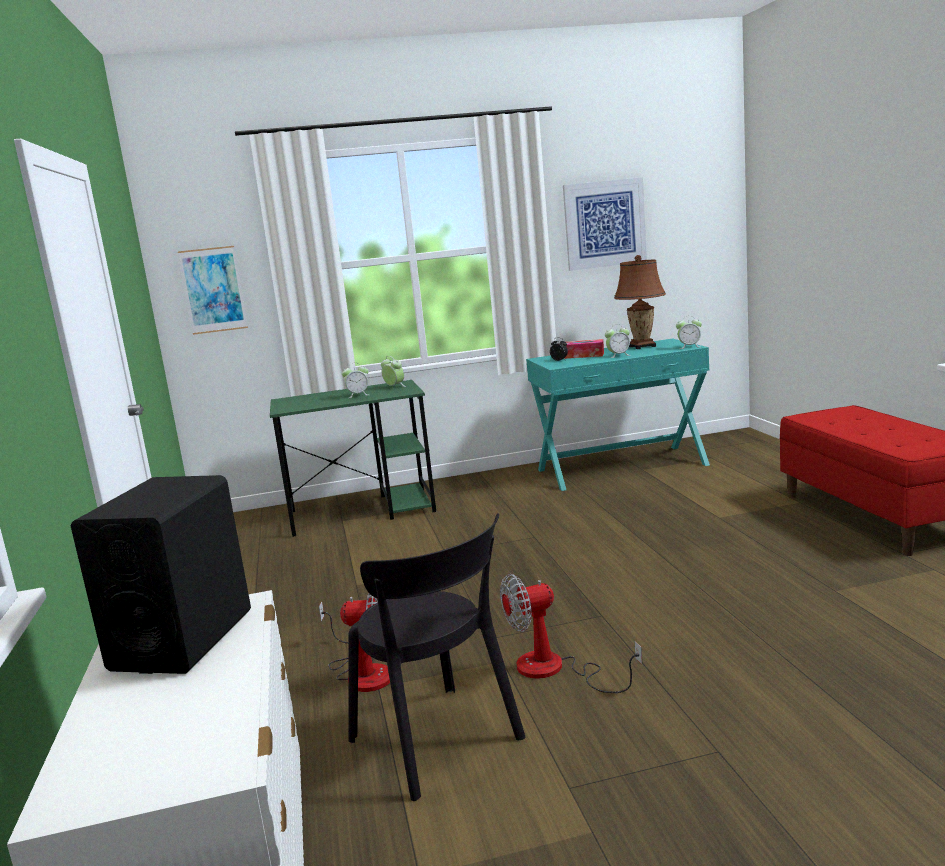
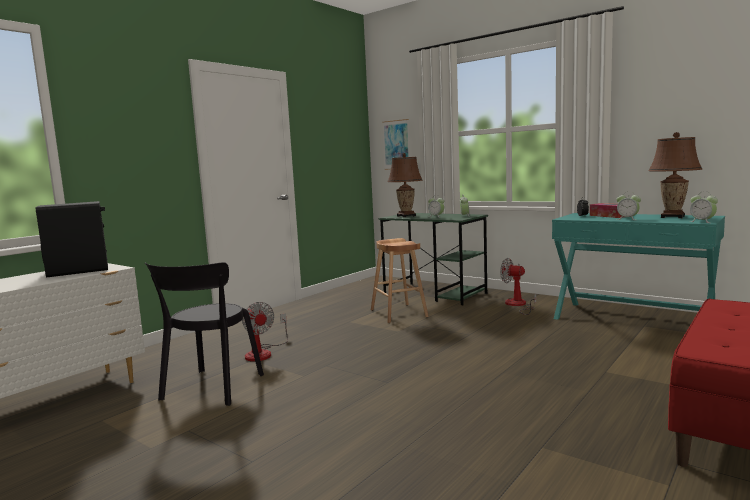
camera: 50 degrees right, 5 degrees down
(305, 403) = (406, 216): none -> brown table lamp
(390, 549) = (398, 313): none -> brown stool
(555, 670) = (306, 390): fan -> fan (518, 305)
(604, 224) = (674, 105): picture -> none

